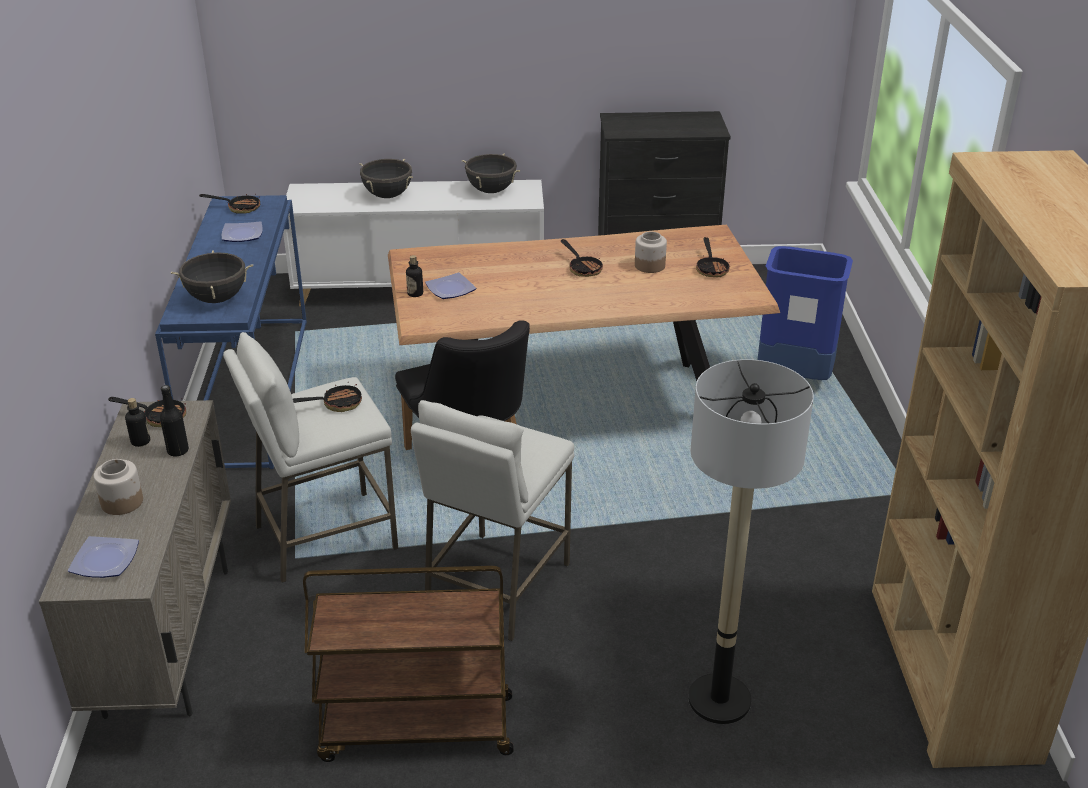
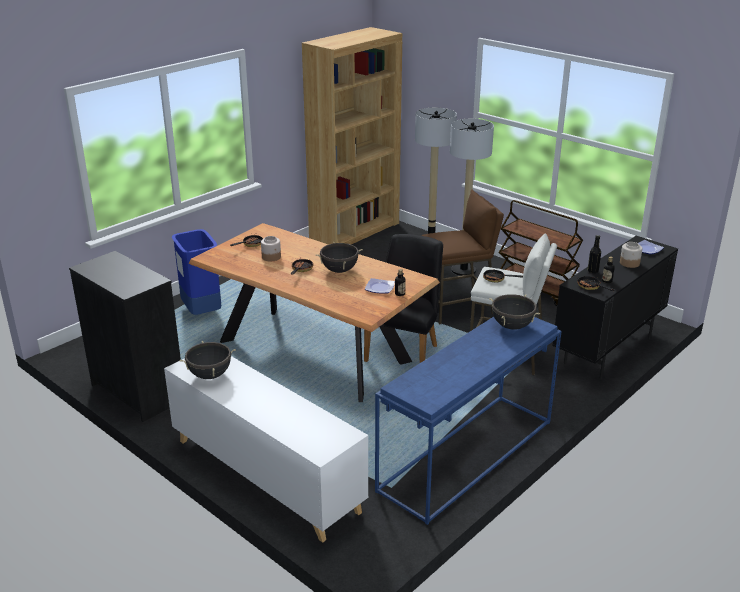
camera: 135 degrees left, 5 degrees down
(169, 640) = (607, 351): beige cabinet -> black cabinet
(239, 208) = (426, 391): frying pan -> none
(243, 234) = (449, 365): plate -> none
(387, 196) = (276, 409): black cooking pot -> black cooking pot (339, 270)
(496, 586) = (457, 308): white stool -> brown stool
(602, 694) = (464, 270): none -> floor lamp

